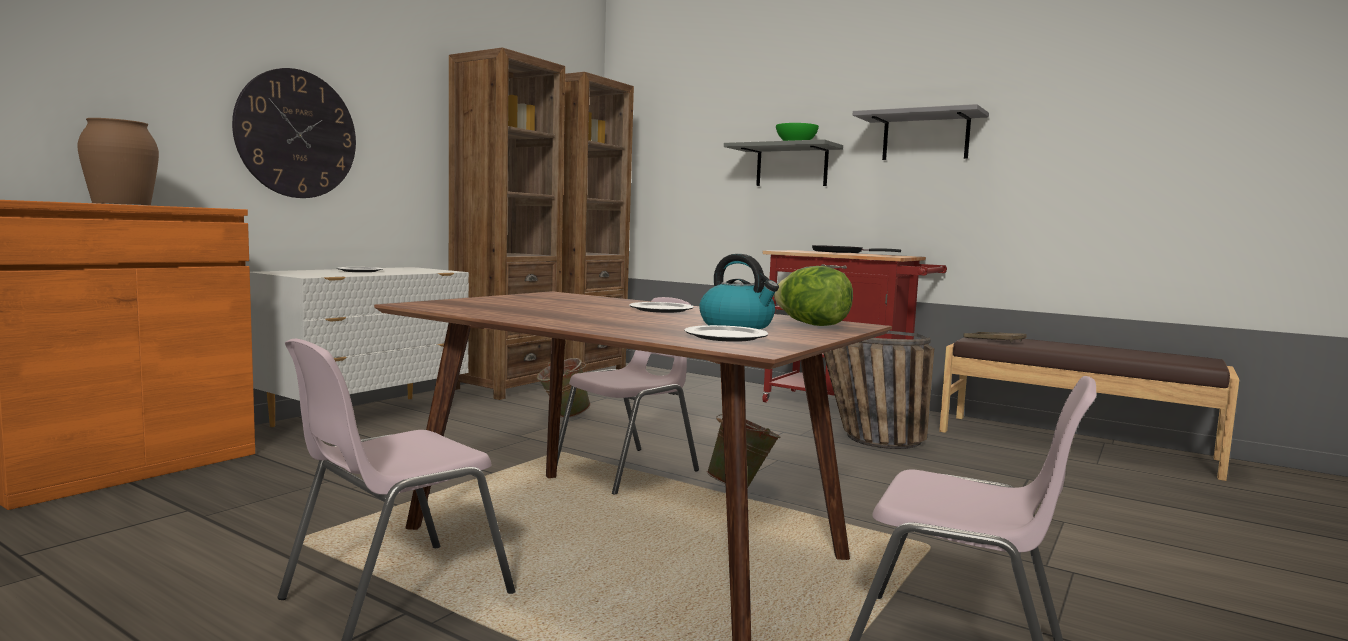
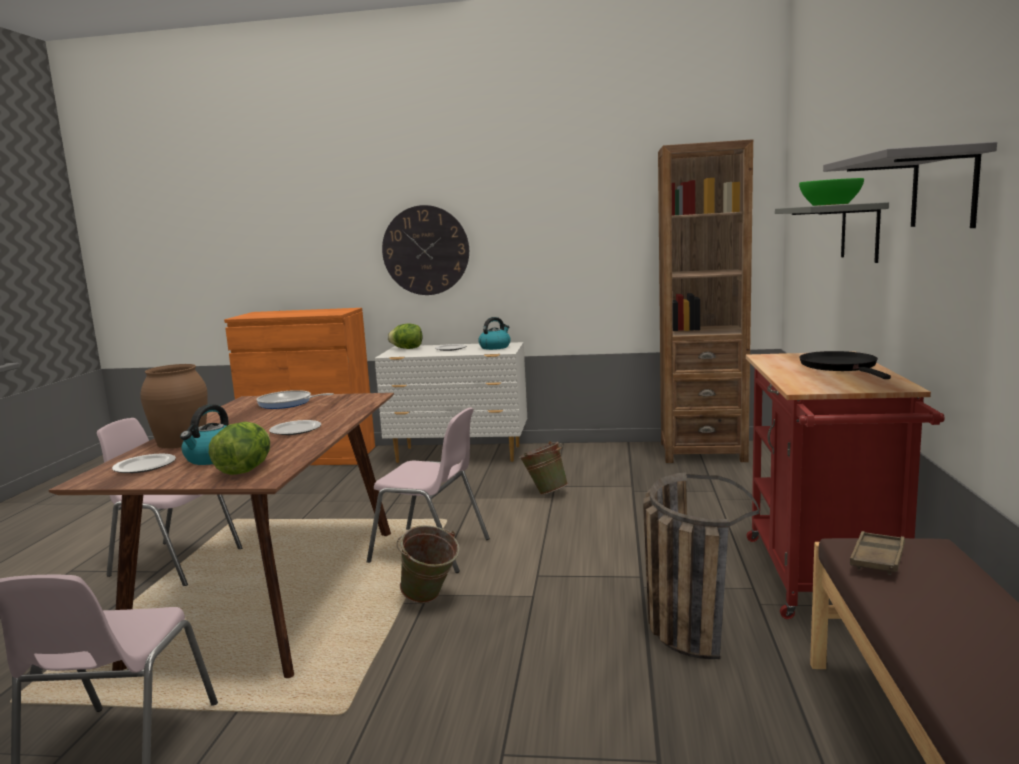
camera: 65 degrees right, 5 degrees up
(122, 204) = (300, 312): brown vase -> brown vase (181, 441)
(292, 272) = (407, 349): none -> lettuce
(410, 269) = (495, 347): none -> kettle
(500, 302) = (287, 403): none -> frying pan
(504, 387) = (598, 453): brown bookcase -> none

